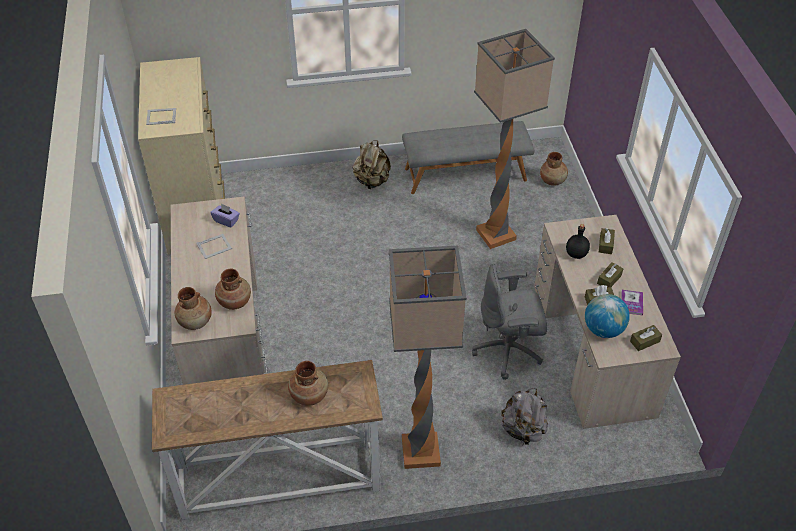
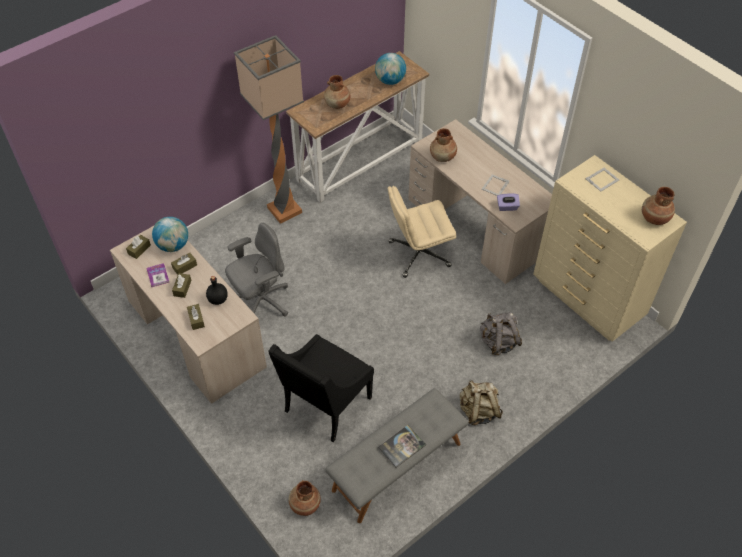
camera: 150 degrees right, 5 degrees up
(195, 321) = (454, 136): brown vase -> brown vase (654, 218)
(212, 400) = (390, 81): none -> globe
(310, 326) = (418, 254): none -> beige office chair
(467, 134) = (401, 446): none -> book
(497, 235) = (325, 406): floor lamp -> black armchair
(523, 430) = (223, 251): grey backpack -> grey backpack (498, 342)

